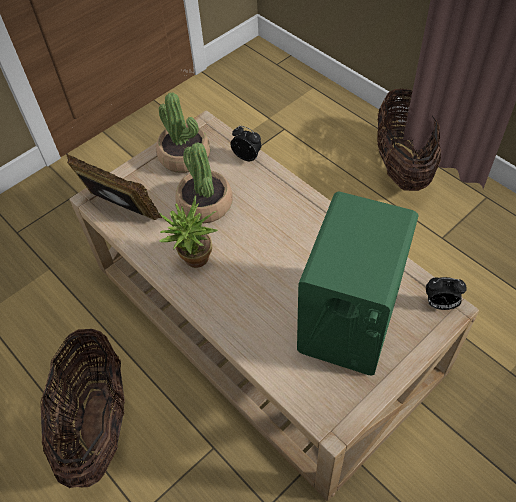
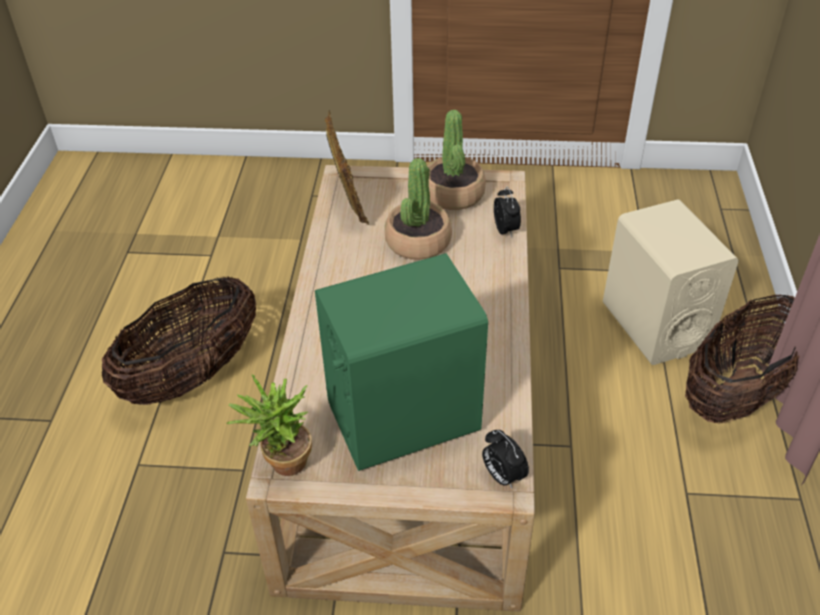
camera: 45 degrees right, 10 degrees down
(194, 262) = (349, 276): potted plant -> potted plant (281, 464)
(323, 158) = (654, 324): none -> beige speaker

